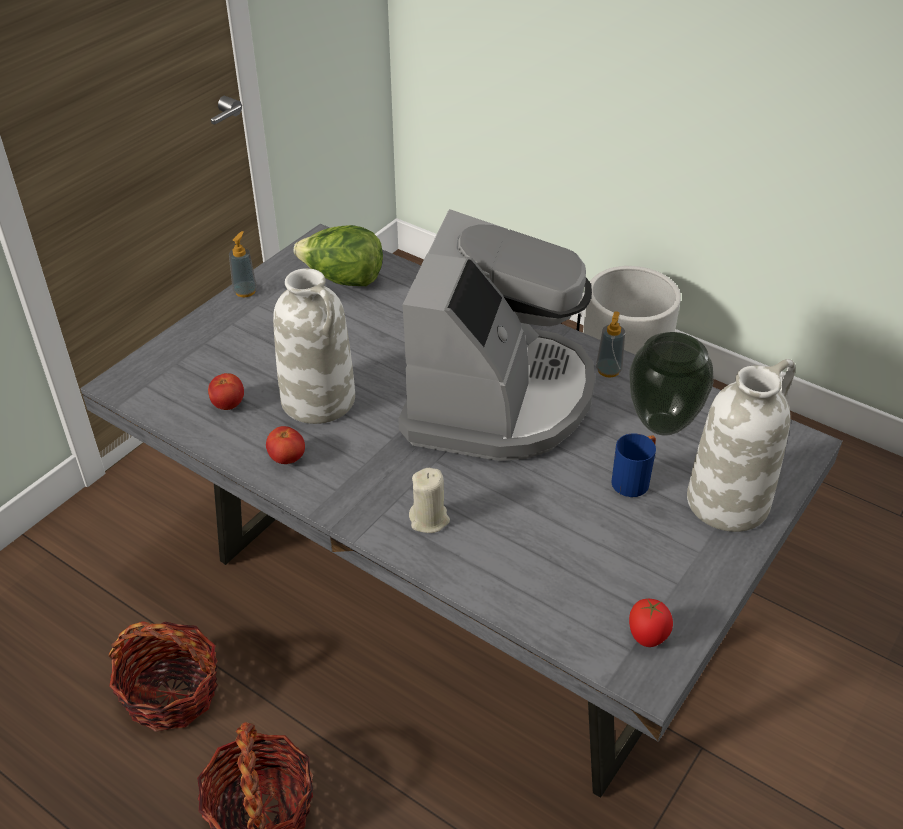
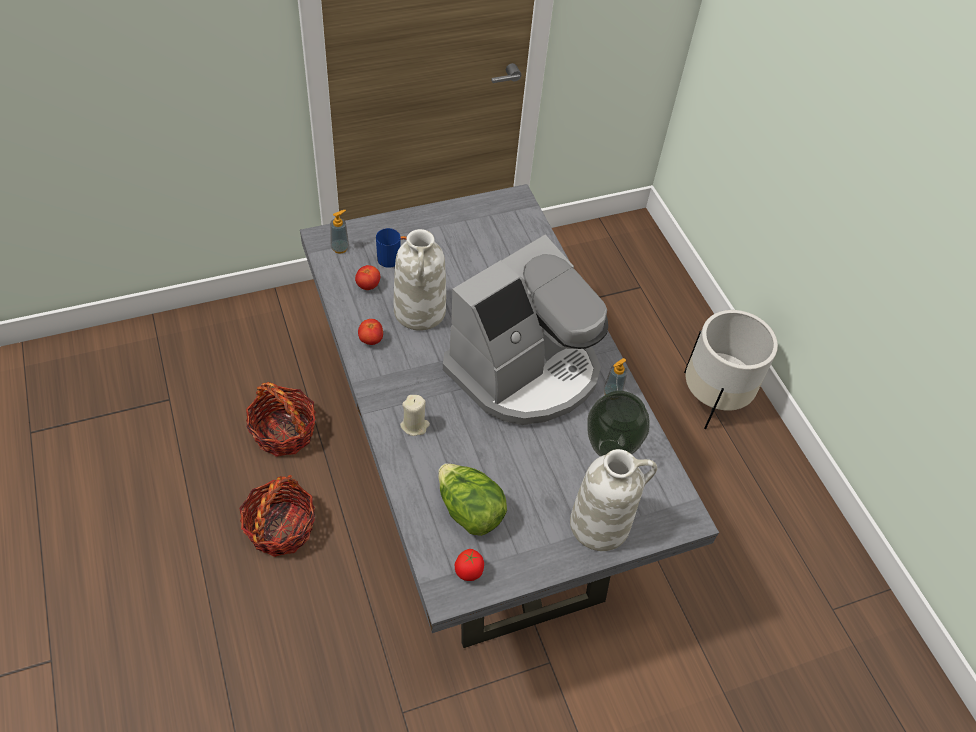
camera: 30 degrees right, 10 degrees up
(245, 291) = (440, 211): soap dispenser -> soap dispenser (340, 248)
(343, 280) = (504, 234): lettuce -> lettuce (469, 511)
(634, 479) = (556, 474): blue mug -> blue mug (393, 258)

